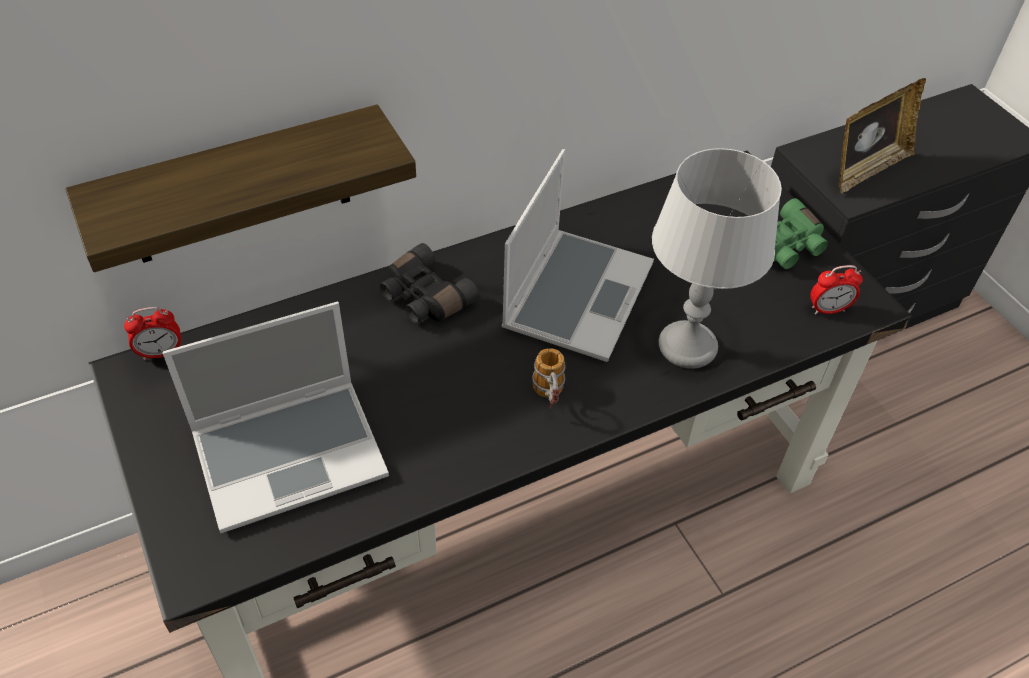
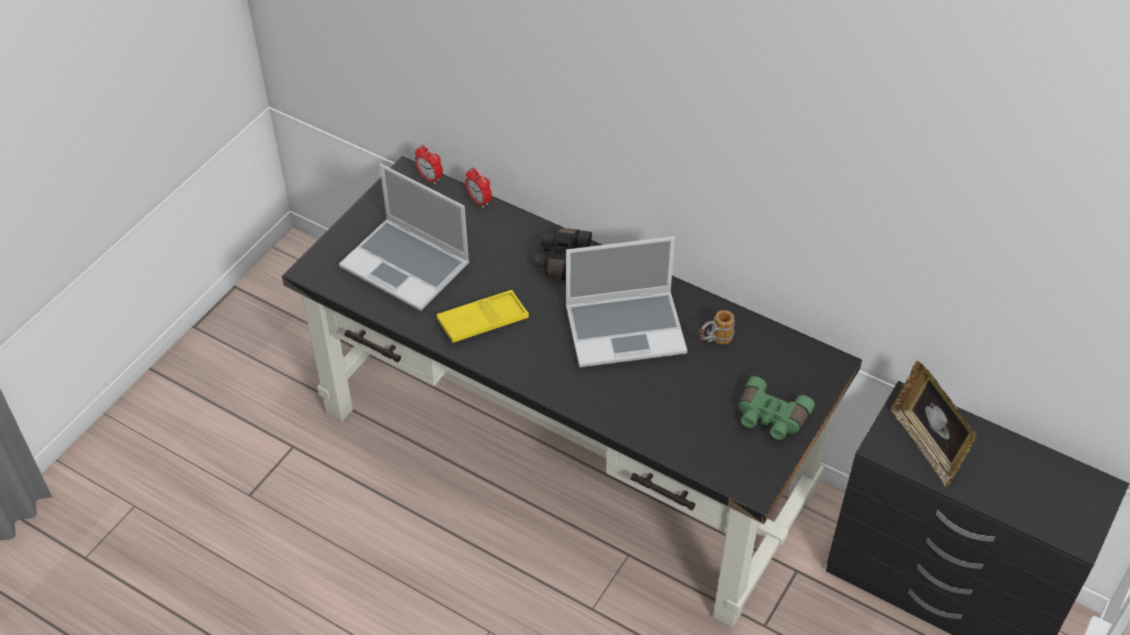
camera: 60 degrees right, 0 degrees up
(239, 187) = (501, 121): shelf -> none
(457, 419) = (483, 321): none -> yellow tray
(549, 397) = (531, 354): mug -> mug (714, 341)
(686, 346) = (628, 402): grey table lamp -> none
(828, 309) = (729, 465): alarm clock -> alarm clock (479, 201)
(867, 169) = (927, 445): picture frame -> picture frame turned 45 degrees clockwise

